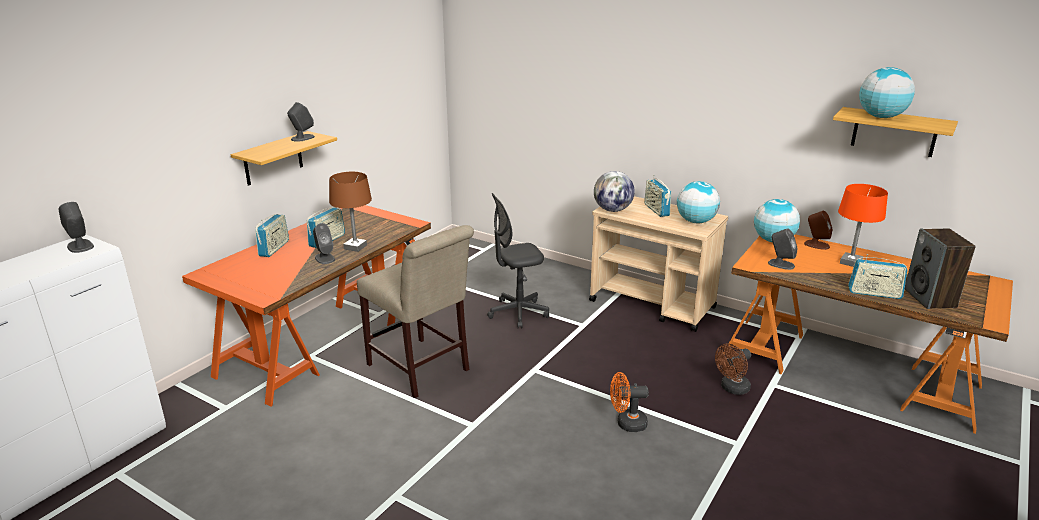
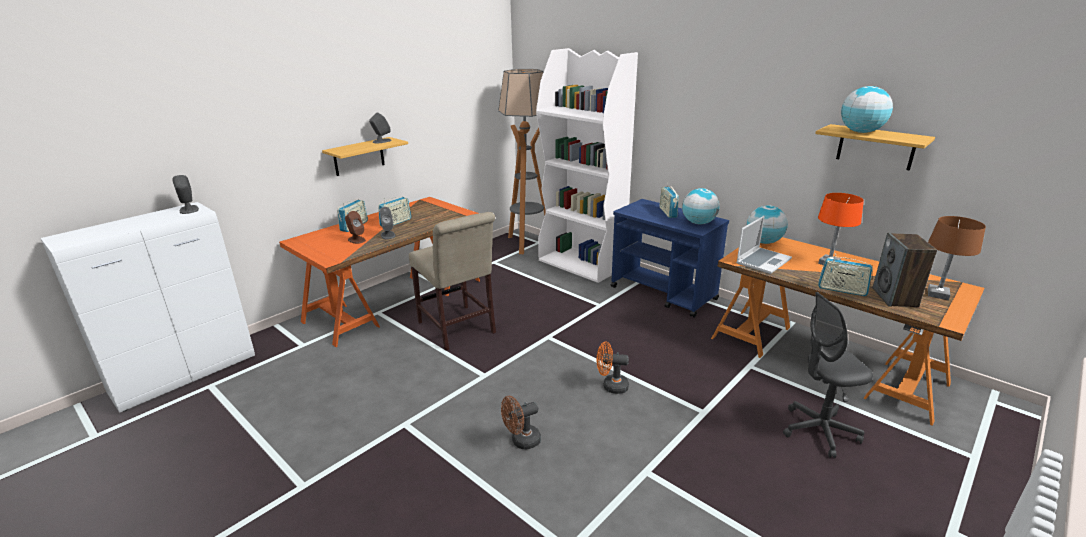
camera: 10 degrees right, 0 degrees up
(355, 247) = (415, 228): brown table lamp -> brown table lamp (937, 294)
(471, 252) = (527, 243): none -> floor lamp
(518, 313) = (549, 292): grey office chair -> grey office chair (819, 431)
(546, 274) = (582, 264): none -> white bookcase
(613, 210) = (630, 211): globe -> none
(653, 305) = (663, 293): beige cart -> blue cart
(732, 389) = (712, 366): brown fan -> brown fan (521, 441)
(780, 264) = (763, 261): grey speaker -> laptop
(816, 245) = (802, 247): brown speaker -> brown speaker (356, 240)

